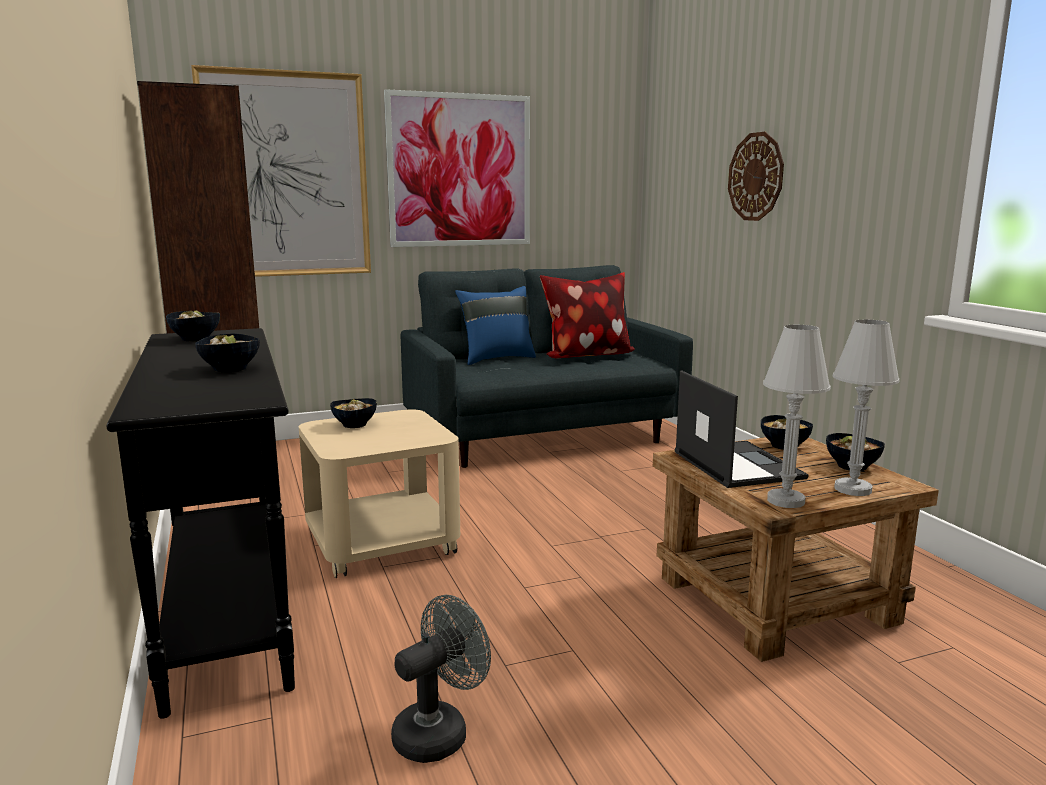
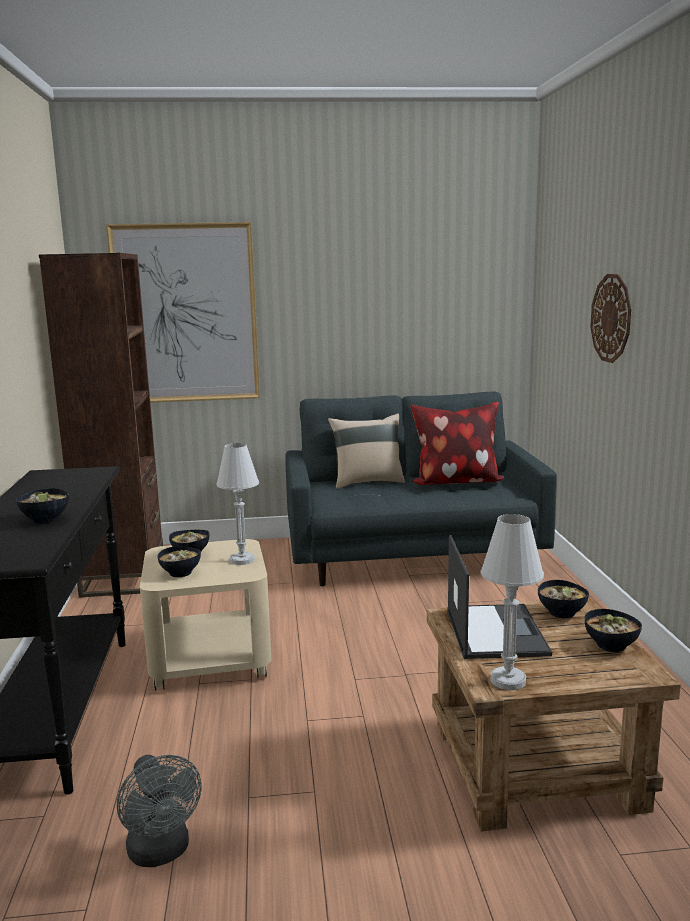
camera: 15 degrees right, 0 degrees up
(195, 339) = (54, 479): bowl -> bowl (180, 573)
(439, 732) = (161, 853): grey fan -> grey fan turned 90 degrees clockwise
(460, 171) = (344, 304): picture -> none
(496, 359) = (367, 482): blue pillow -> beige pillow
(852, 489) = (587, 674): white table lamp -> white table lamp (242, 560)

